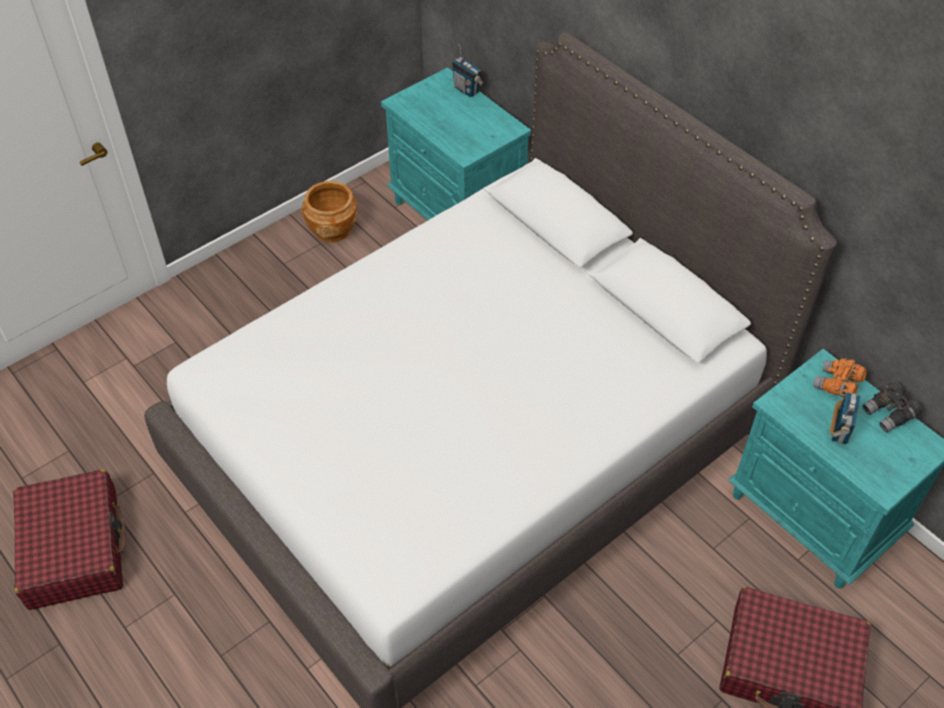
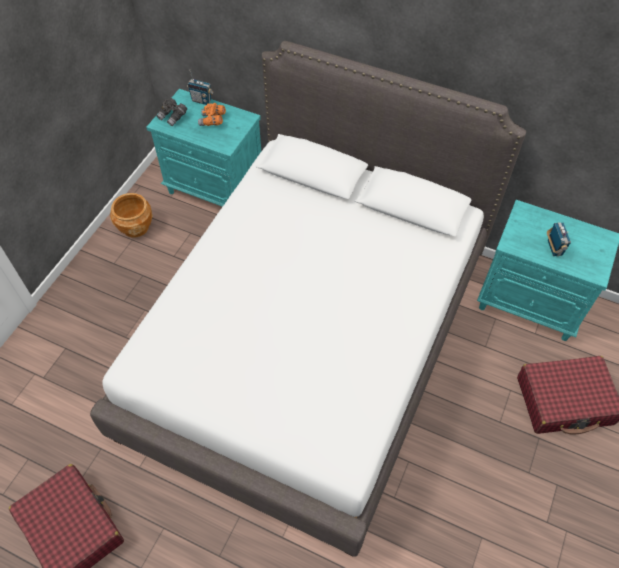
camera: 25 degrees left, 5 degrees up
(837, 386) = (537, 220): orange binoculars -> orange binoculars (212, 121)
(889, 414) = (574, 227): grey binoculars -> grey binoculars (173, 117)

